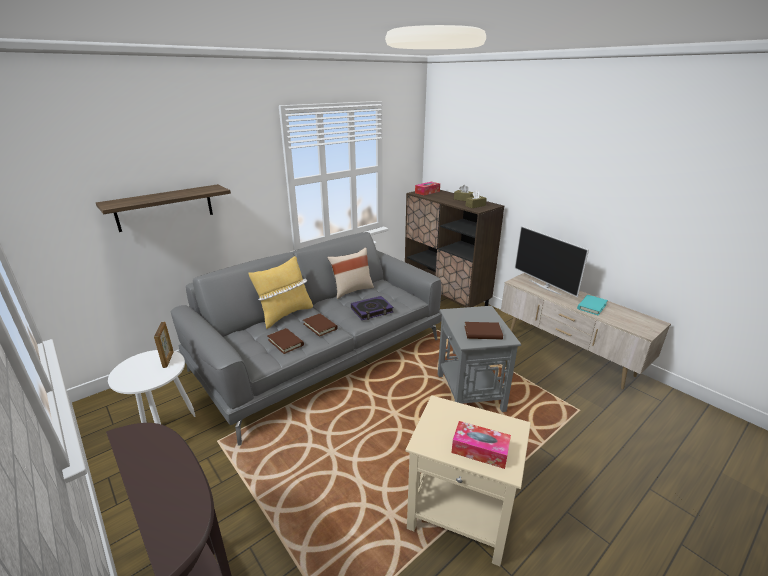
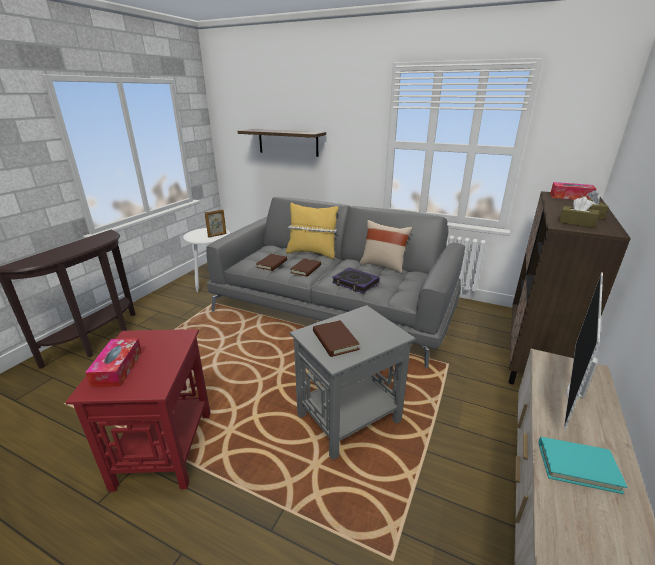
camera: 65 degrees right, 0 degrees up
(461, 516) = (164, 449): beige side table -> red side table

